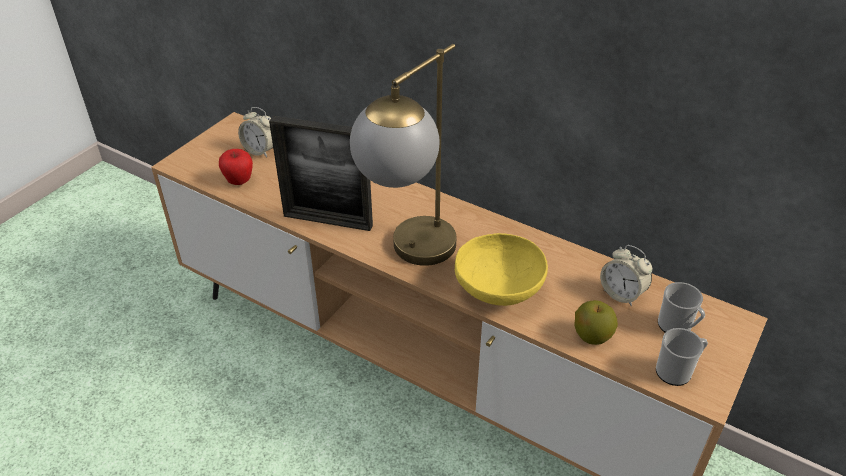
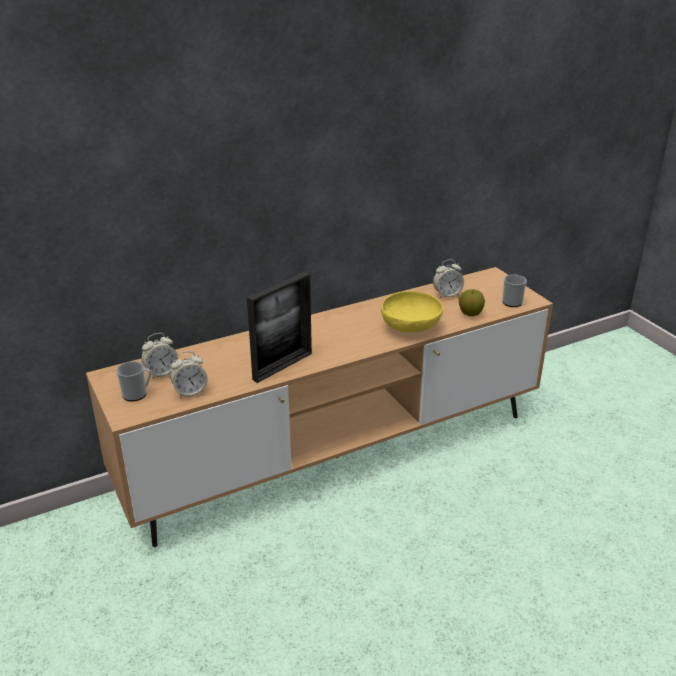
camera: 60 degrees left, 10 degrees down
(239, 181) = (190, 392): apple -> alarm clock
(410, 257) = (353, 347): table lamp -> none
(677, 327) = (483, 289): mug -> mug (137, 394)

